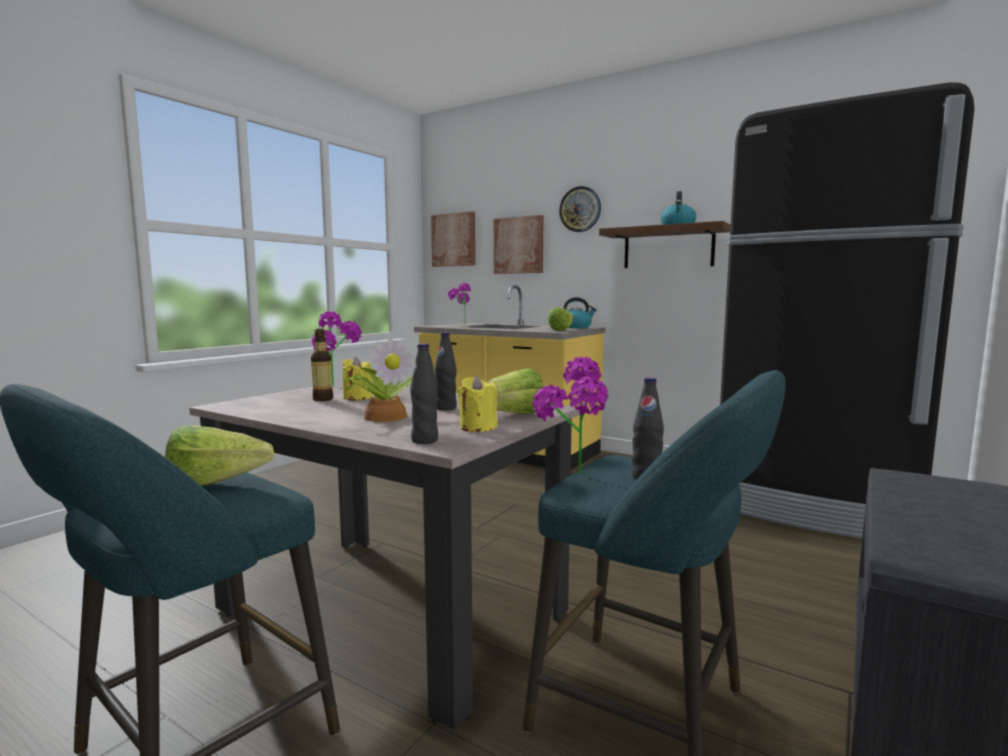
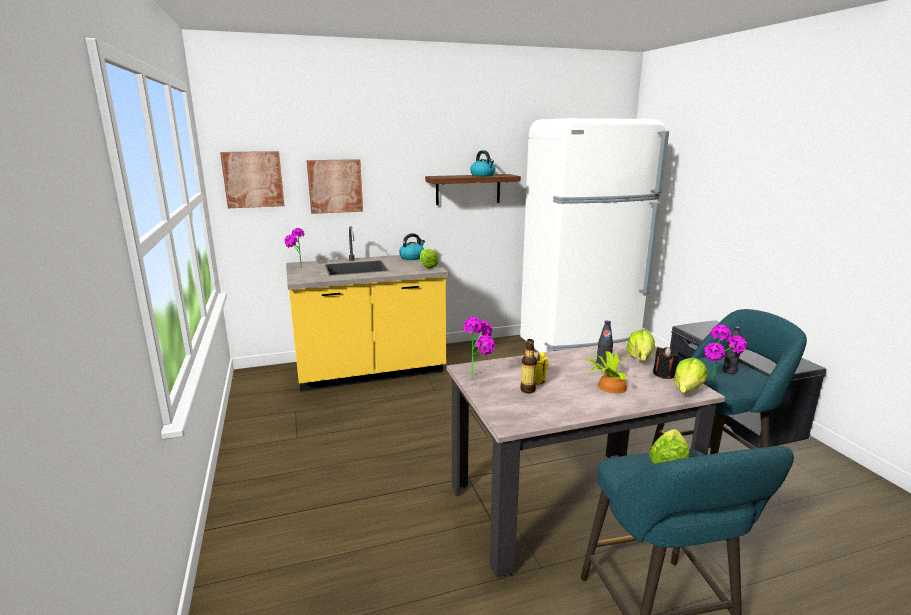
camera: 50 degrees left, 10 degrees up
(425, 440) = (685, 392): black bottle -> lettuce
(478, 427) = (664, 374): yellow candle -> black candle
(580, 209) = (395, 156): wall clock -> none
(816, 507) = (579, 344): black fridge -> white fridge

